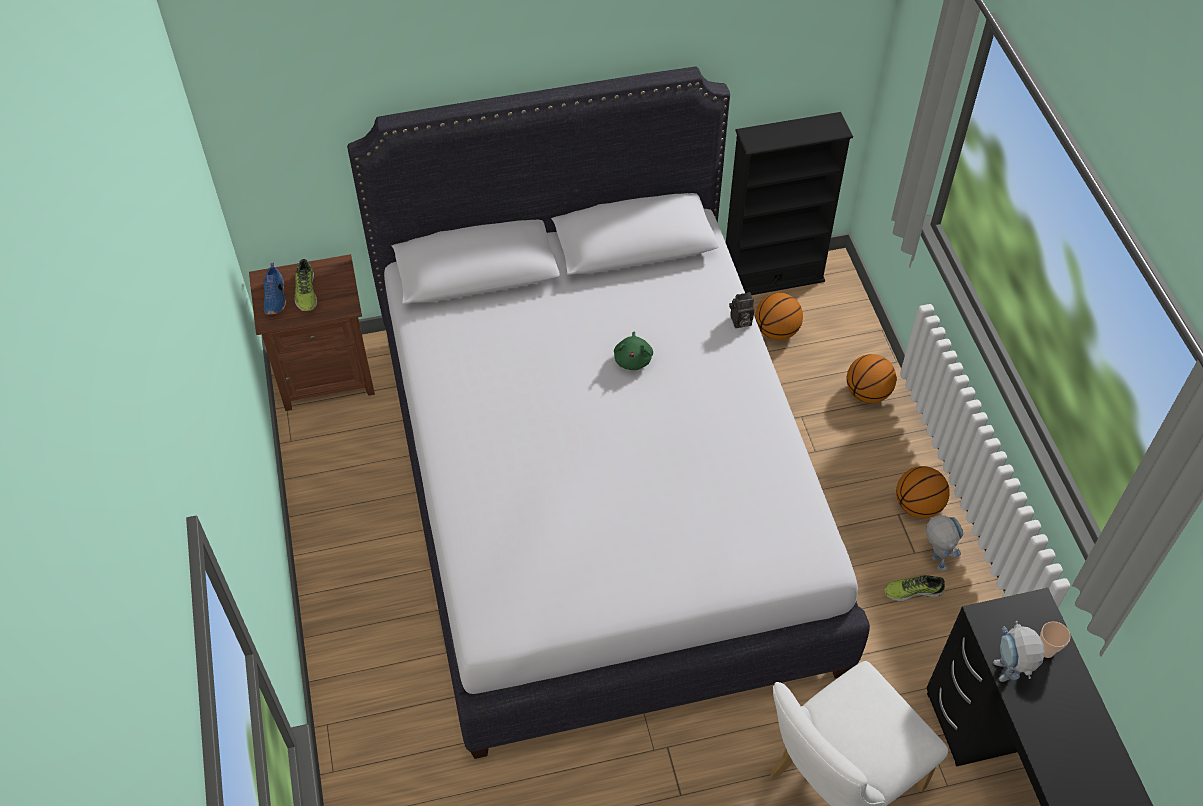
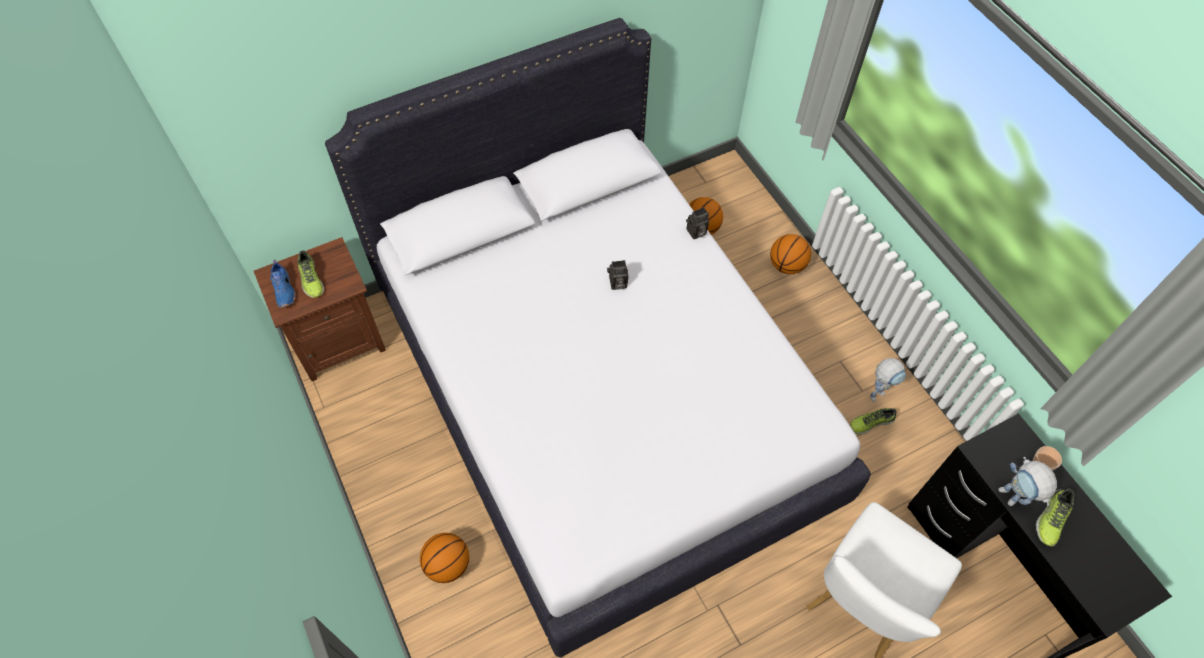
camera: 15 degrees left, 5 degrees up
(633, 359) = (617, 284): green plush toy -> camera
(772, 278) = (685, 185): black bookcase -> none
(917, 505) = (852, 351): basketball -> basketball (447, 564)
(934, 558) = (878, 392): toy robot -> toy robot turned 90 degrees clockwise
(1045, 705) = (1051, 518): none -> shoe

